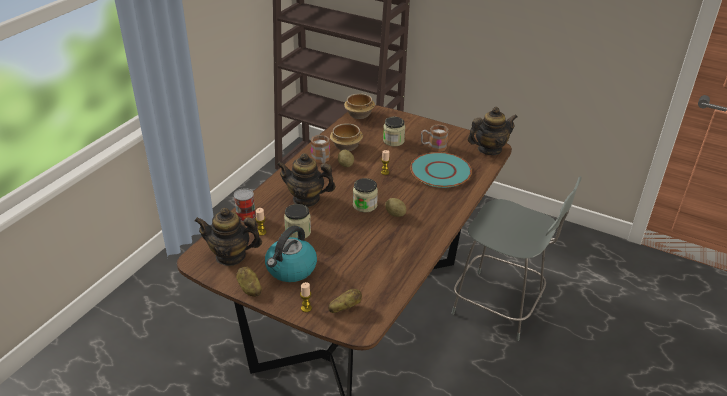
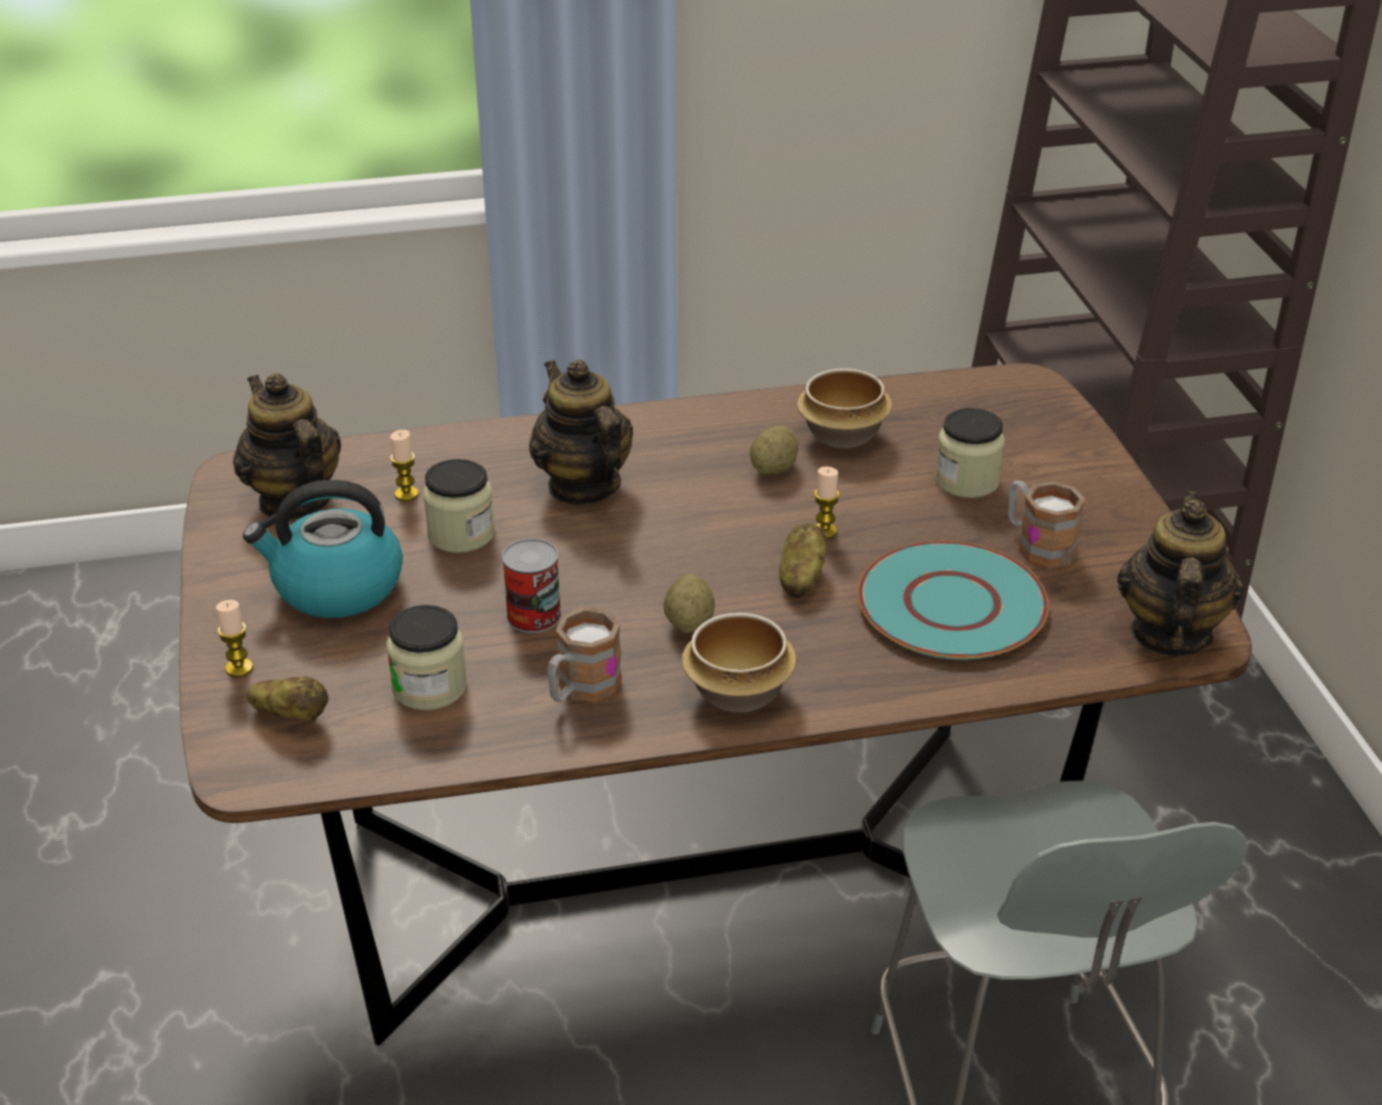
camera: 50 degrees right, 0 degrees up
(246, 215) = (435, 449): can -> can (534, 615)
(249, 289) = (224, 572): potato -> potato (800, 579)
(321, 160) = (744, 432): mug -> mug (581, 689)
(359, 115) = (992, 388): bowl -> bowl (737, 694)
(365, 205) = (664, 567): jar -> jar (429, 687)
(489, 149) = (1169, 633): teapot -> teapot turned 105 degrees counterclockwise

